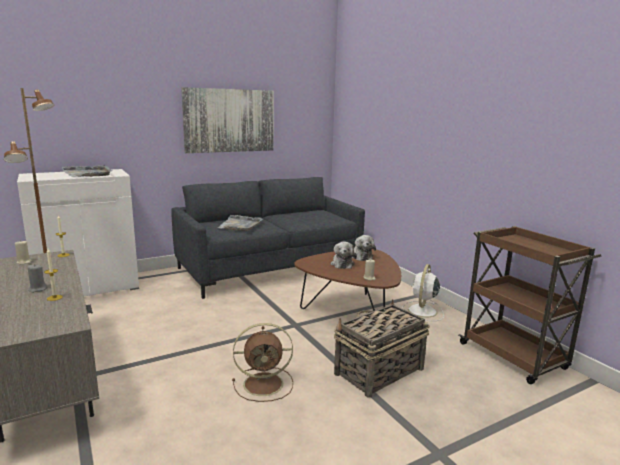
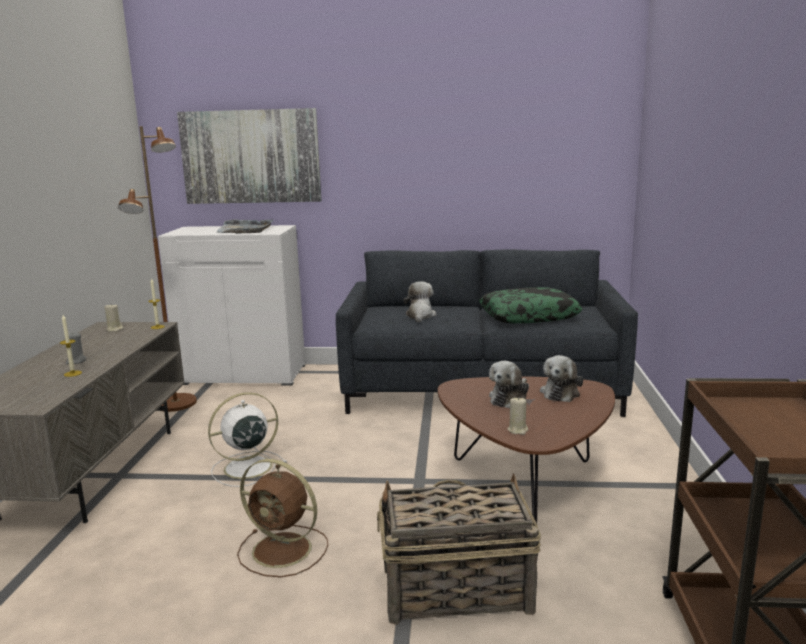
camera: 35 degrees right, 0 degrees up
(229, 120) = (447, 158): picture -> picture (251, 156)
(240, 225) = (420, 316): grey tray -> plush toy
(302, 218) = (529, 316): none -> pillow
(422, 311) = (656, 516): white fan -> white fan (245, 468)

